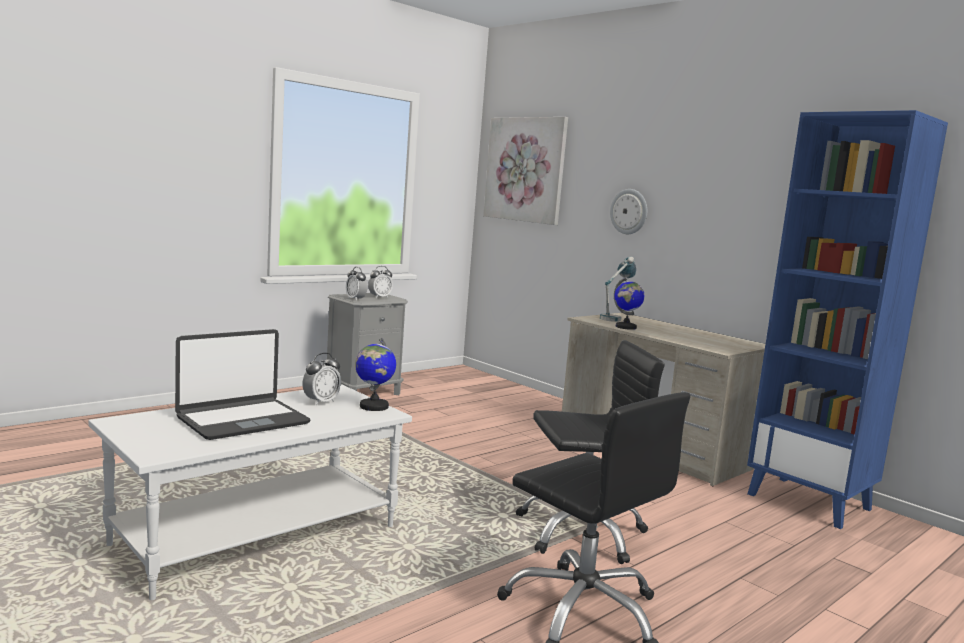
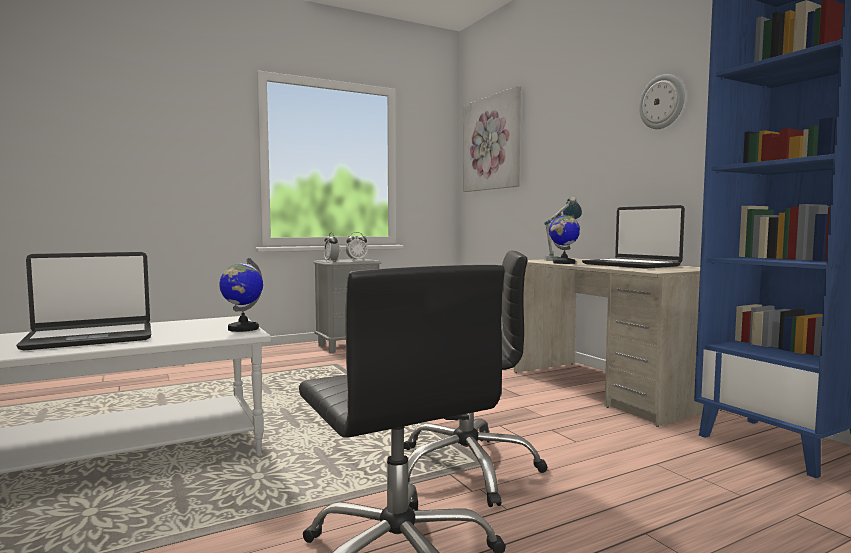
camera: 15 degrees right, 5 degrees down
(321, 402) = (197, 326): alarm clock -> none
(629, 211) = (576, 159): wall clock -> wall clock (662, 102)
(690, 335) = (631, 265): none -> laptop

